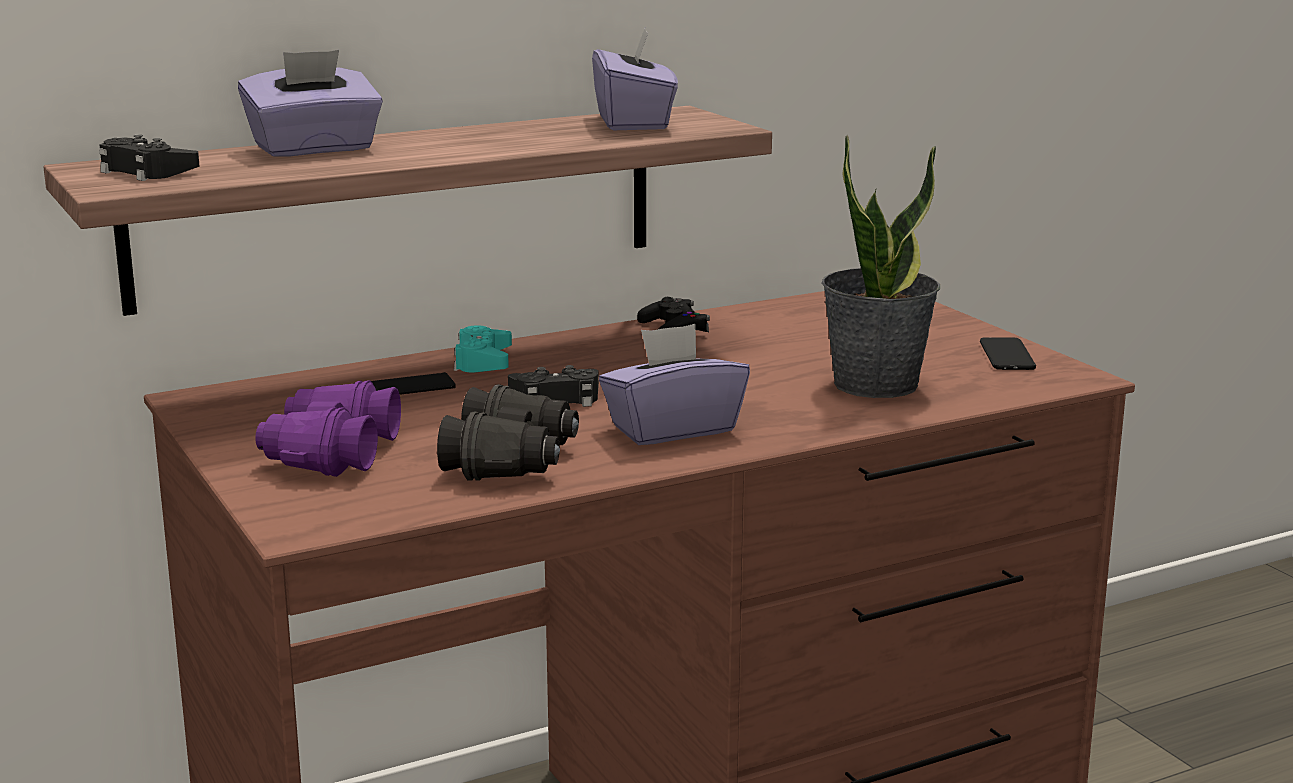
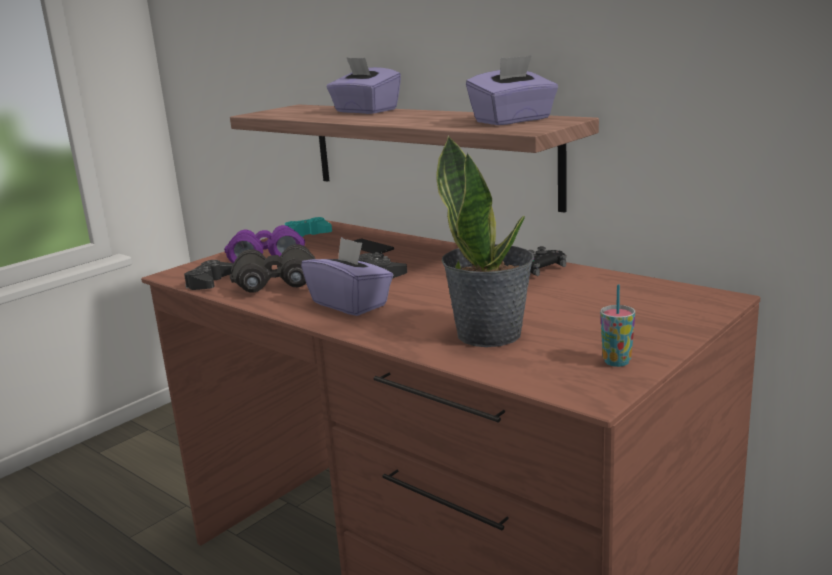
camera: 70 degrees right, 0 degrees up
(147, 171) = (292, 110): black game controller -> black game controller (210, 282)
(483, 361) = (427, 249): turquoise game controller -> turquoise game controller (307, 235)
(1007, 355) = (616, 362): phone -> cup

